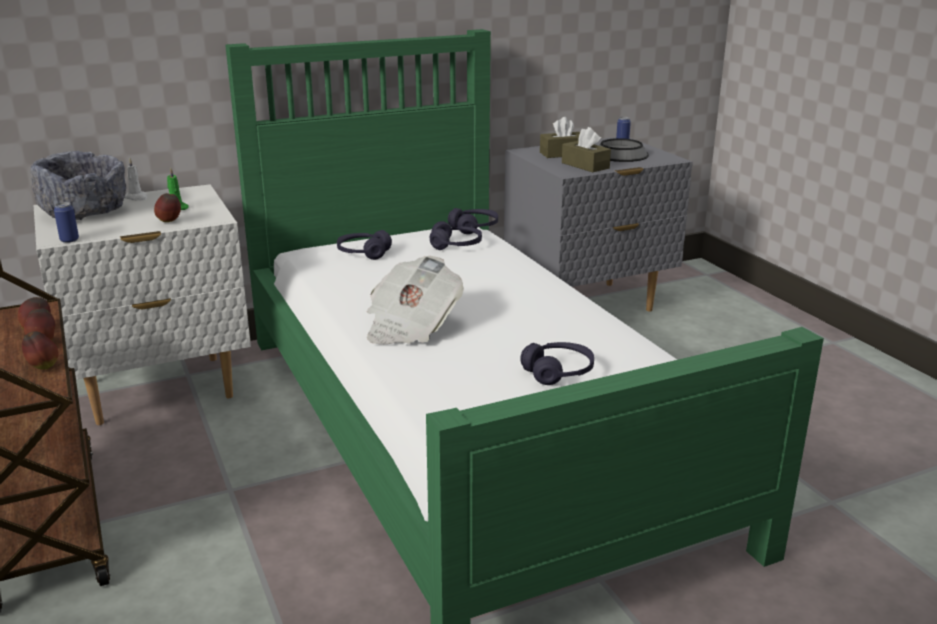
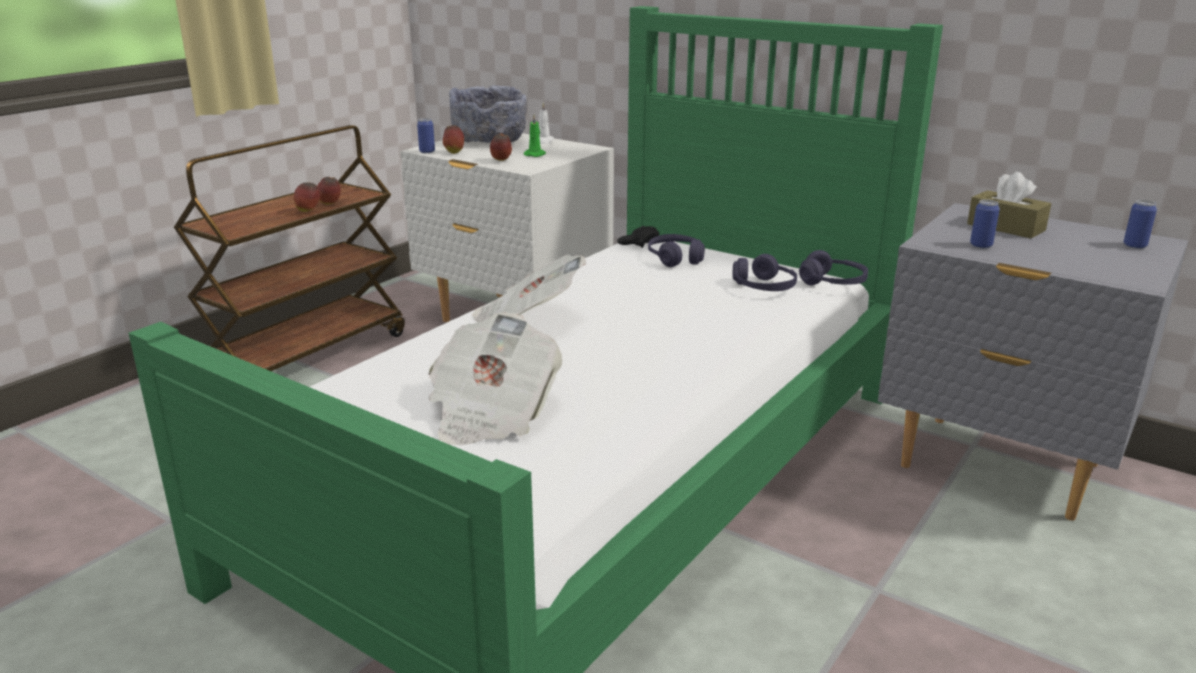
camera: 60 degrees right, 0 degrees up
(42, 367) = (270, 221): apple -> apple (454, 152)
(306, 254) = (638, 241): none -> black game controller
(558, 372) = (491, 413): purple headphones -> newspaper
(585, 165) = (981, 245): brown tissue box -> can
(620, 154) = (1082, 253): bowl -> none

